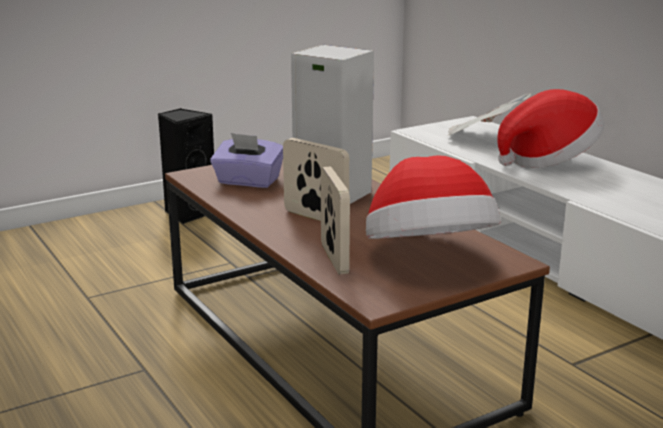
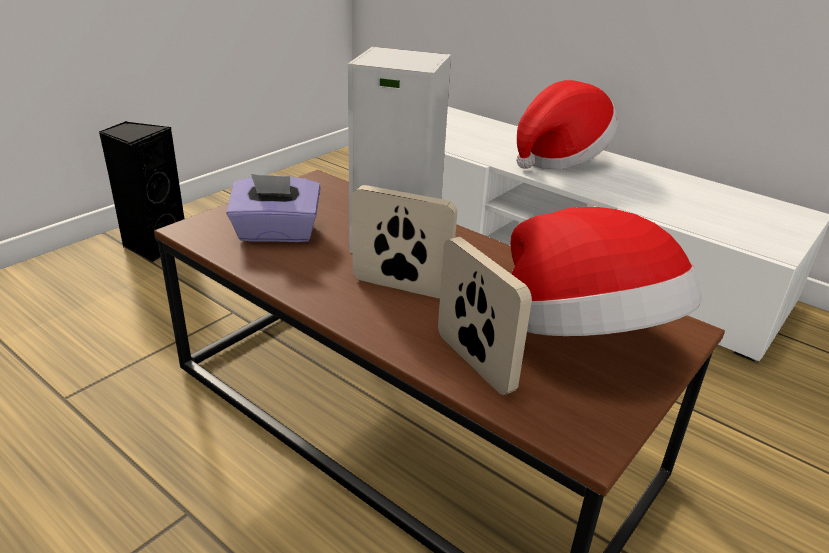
camera: 20 degrees left, 10 degrees up
(483, 137) = (475, 132): newspaper -> none

